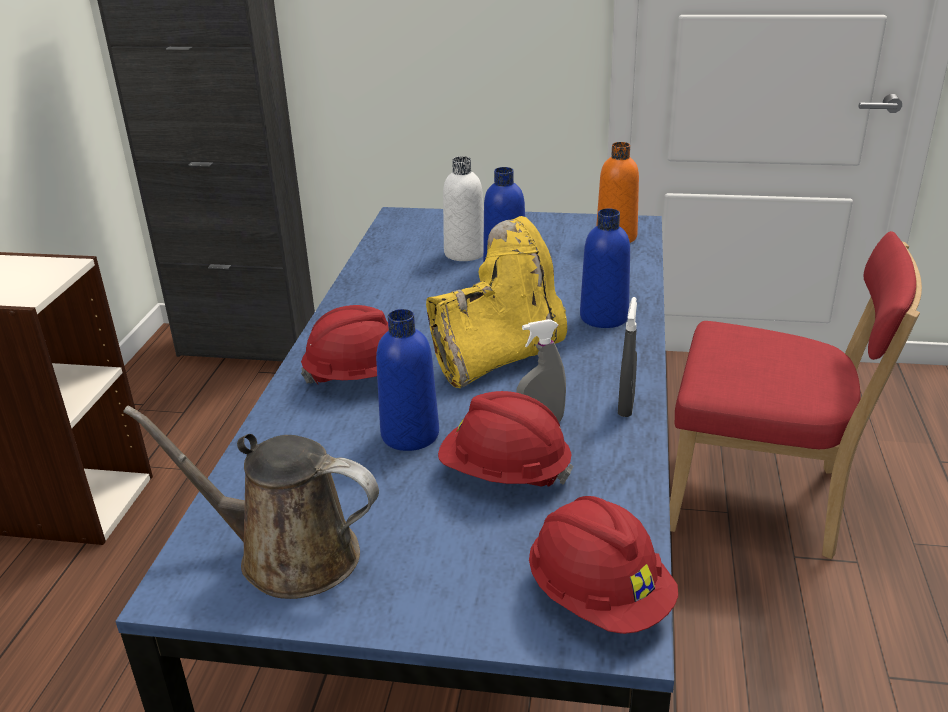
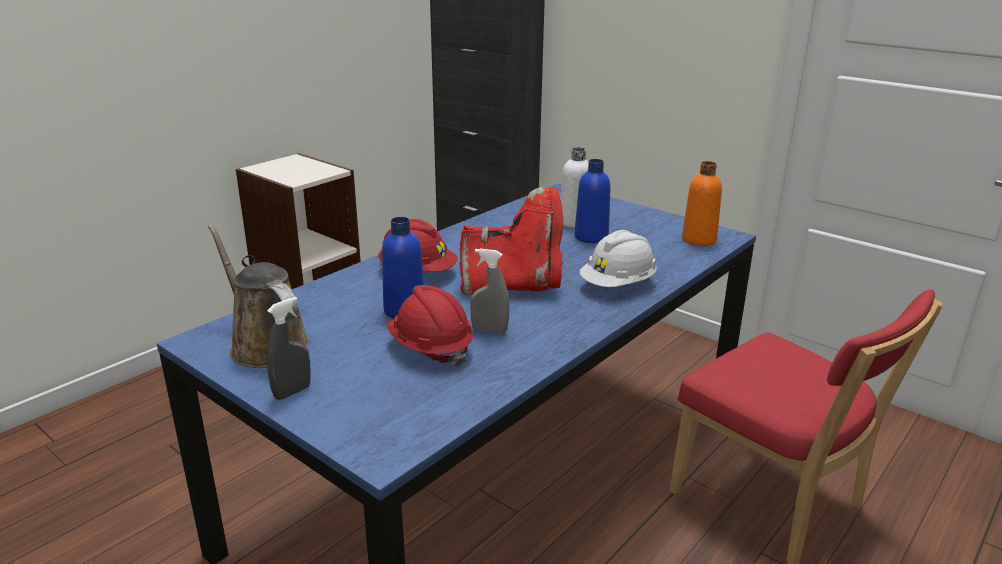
camera: 30 degrees right, 5 degrees down
(499, 356) = (515, 286): yellow boot -> red boot
(599, 597) = (395, 431): red hard hat -> none
(604, 317) = (618, 285): blue bottle -> white hard hat
(626, 406) = (558, 340): grey spray bottle -> grey spray bottle (292, 392)

